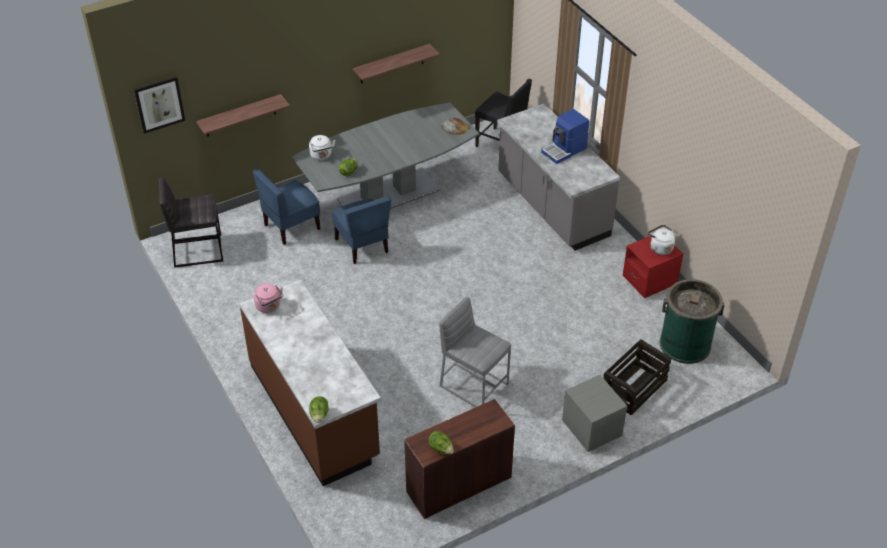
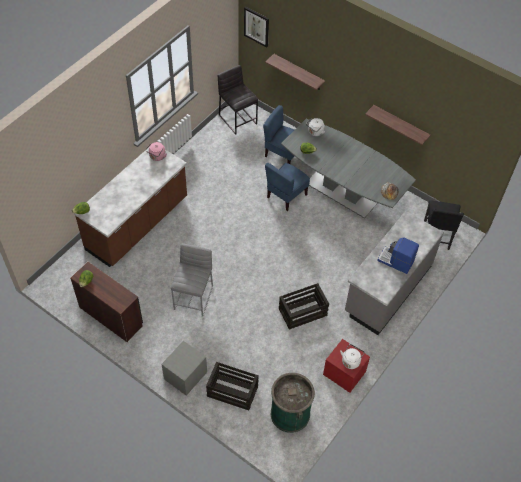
camera: 65 degrees right, 10 degrees up
(549, 288) = (302, 312): none -> crate

